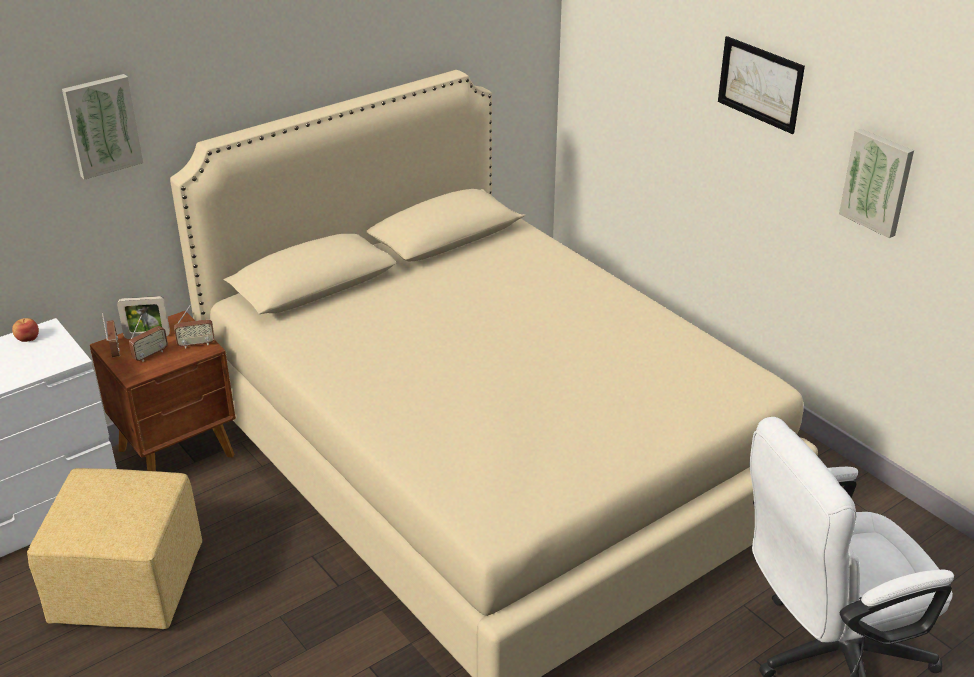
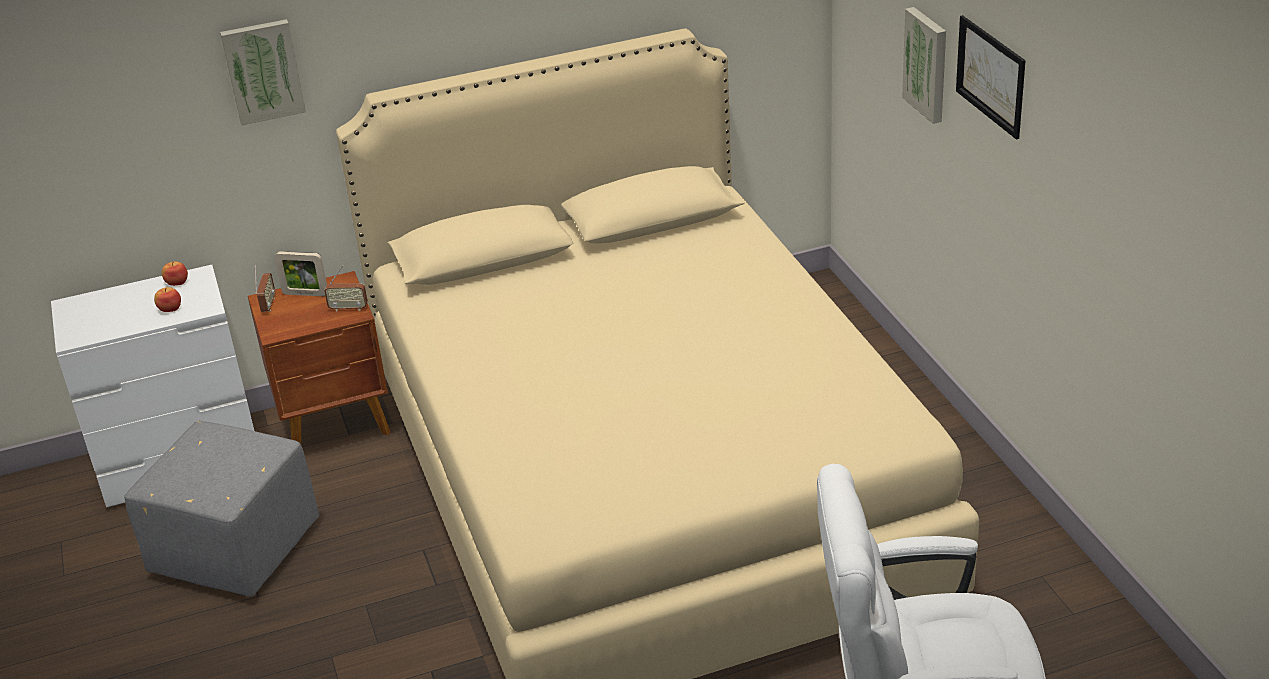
camera: 20 degrees right, 0 degrees up
(32, 363) = (170, 308): none -> apple
(127, 586) = (234, 549): yellow ottoman -> grey ottoman
(150, 355) = (300, 314): radio -> none
(878, 182) = (1088, 208): picture -> picture (927, 64)

